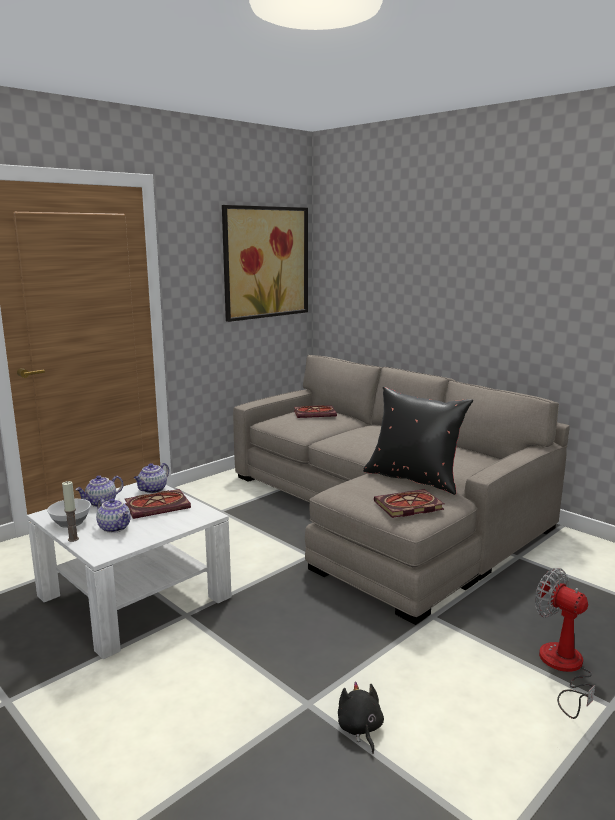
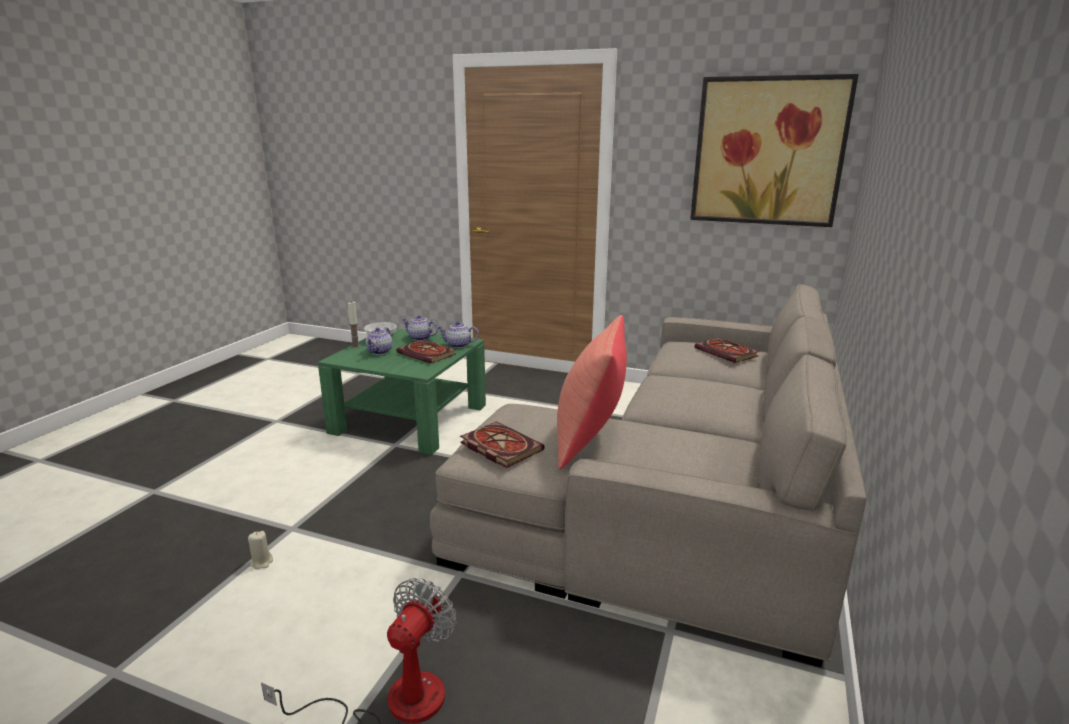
camera: 65 degrees right, 5 degrees up
(134, 596) = (410, 419): white coffee table -> green coffee table
(360, 729) = (262, 562): black plush toy -> beige candle
(414, 478) = (589, 438): black pillow -> red pillow

